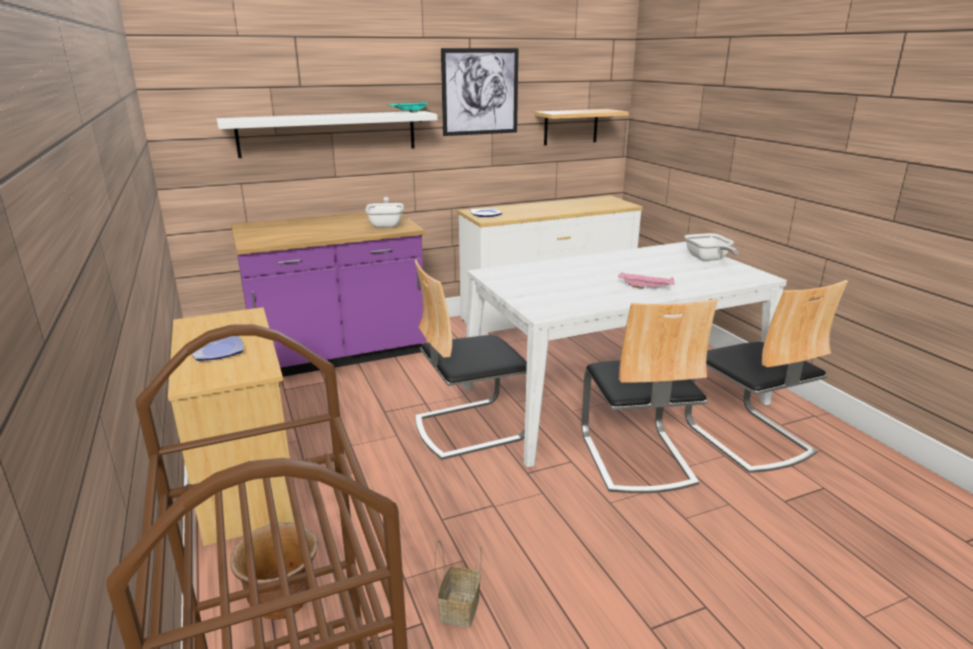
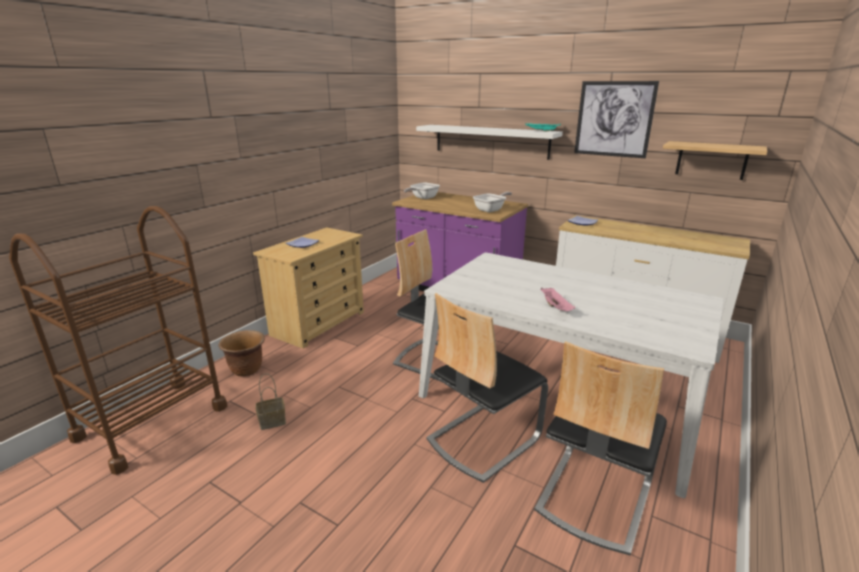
camera: 55 degrees right, 0 degrees up
(708, 259) = (689, 316): frying pan -> frying pan (422, 198)

